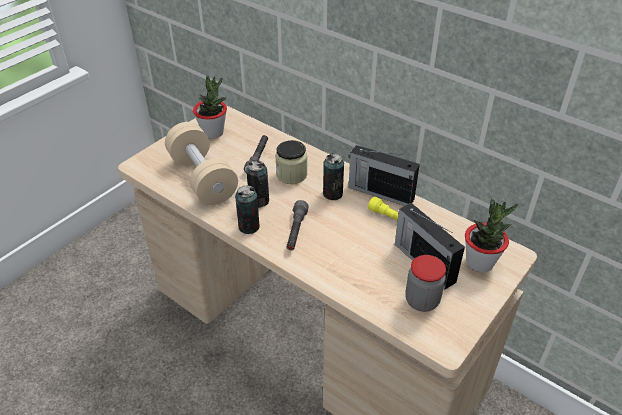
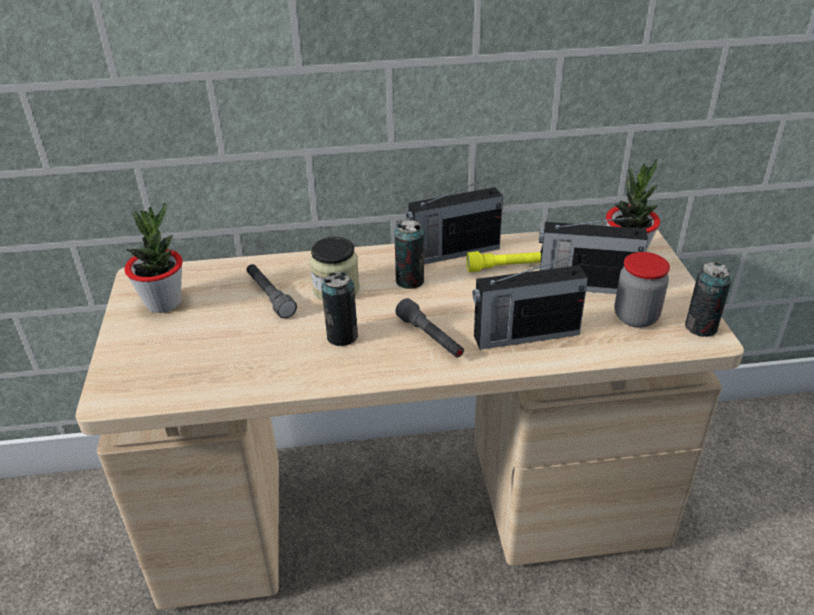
camera: 45 degrees left, 5 degrees down
(202, 178) = (232, 357): beige dumbbell -> none
(249, 227) = (373, 368): can -> can (701, 327)
(343, 264) = (524, 335): none -> radio

